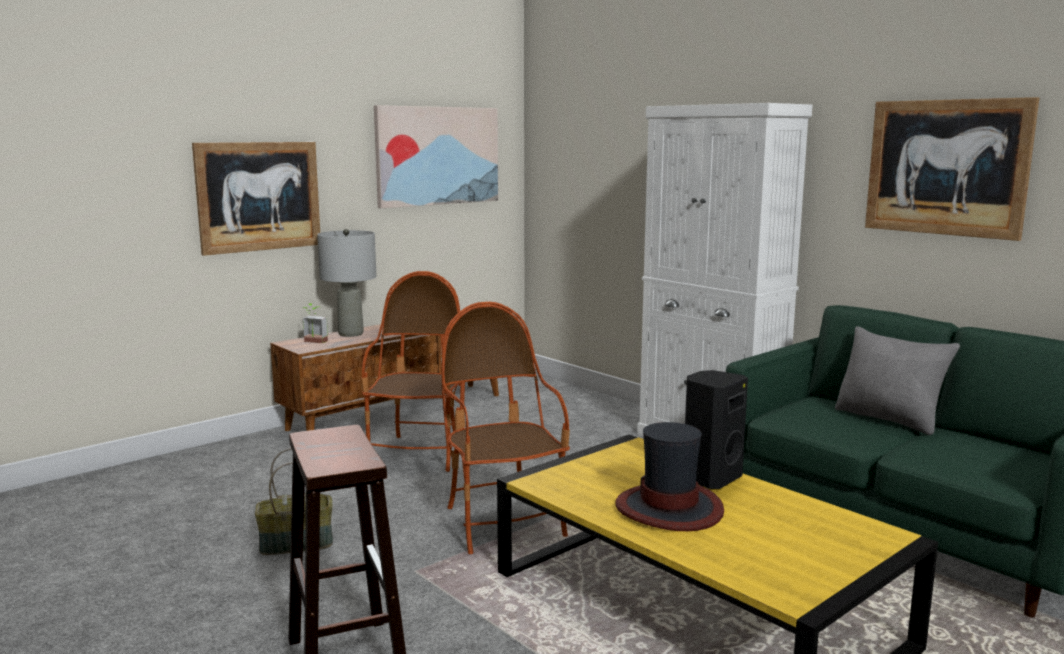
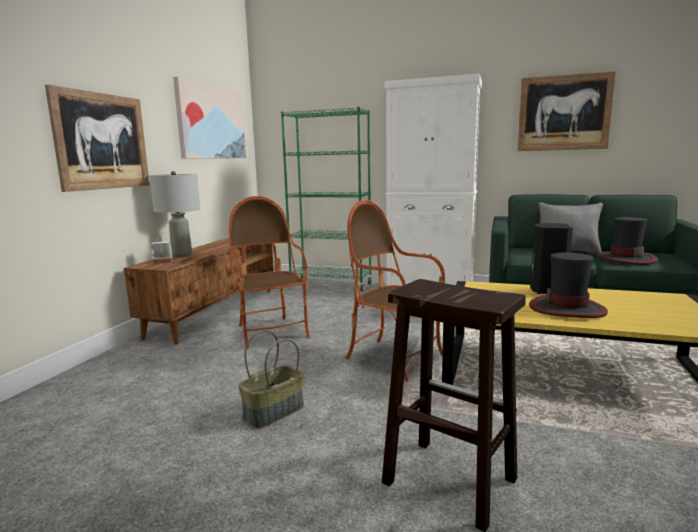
camera: 30 degrees left, 0 degrees up
(587, 402) = (331, 285): none -> green bookcase
(945, 454) = (625, 259): none -> hat

